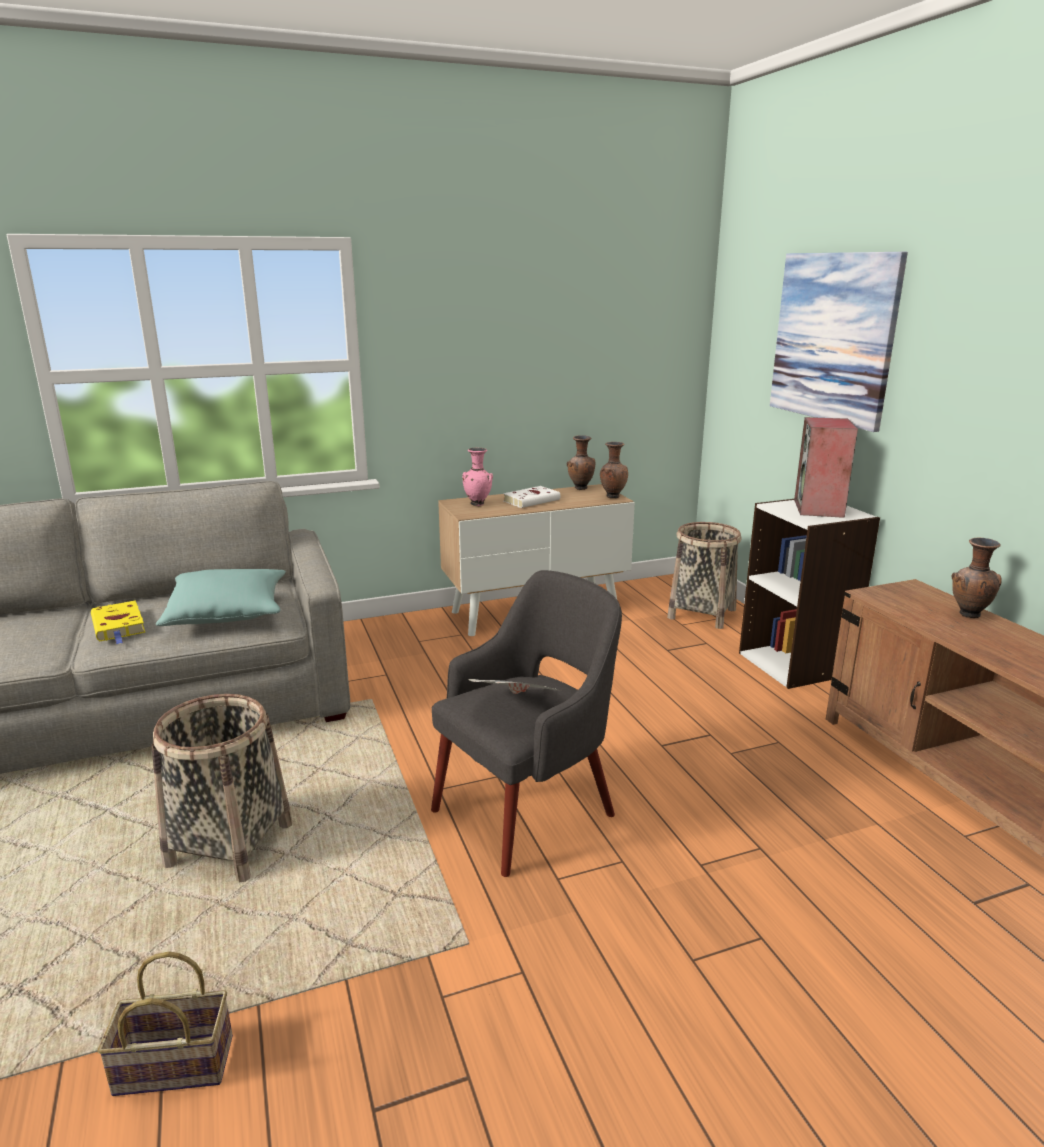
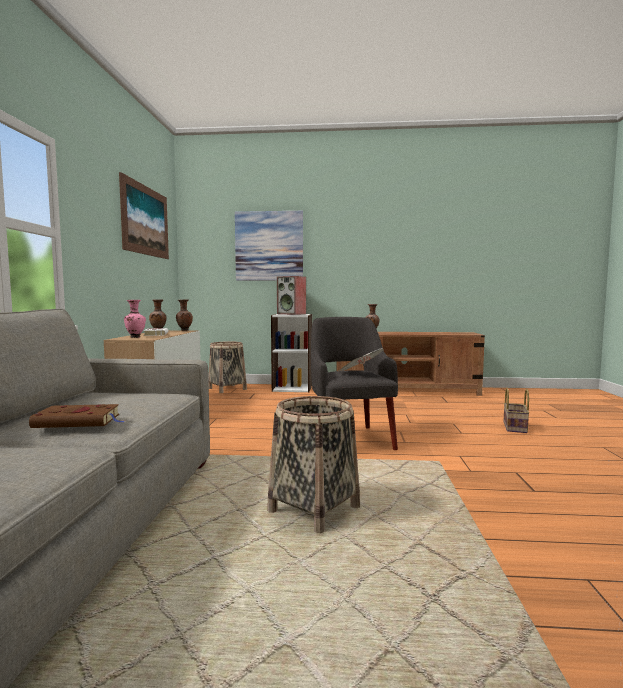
camera: 65 degrees left, 15 degrees down
(119, 626) = (80, 421): yellow book -> brown book
(170, 1067) = (510, 537): basket -> basket (516, 427)
(228, 613) = (131, 399): turquoise pillow -> none
(589, 297) = (145, 220): none -> picture

